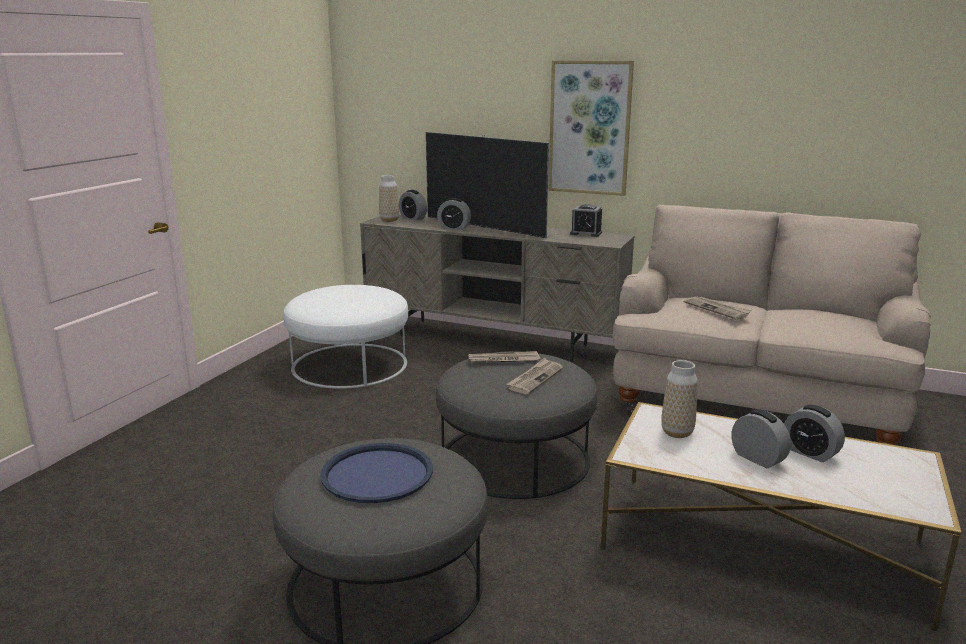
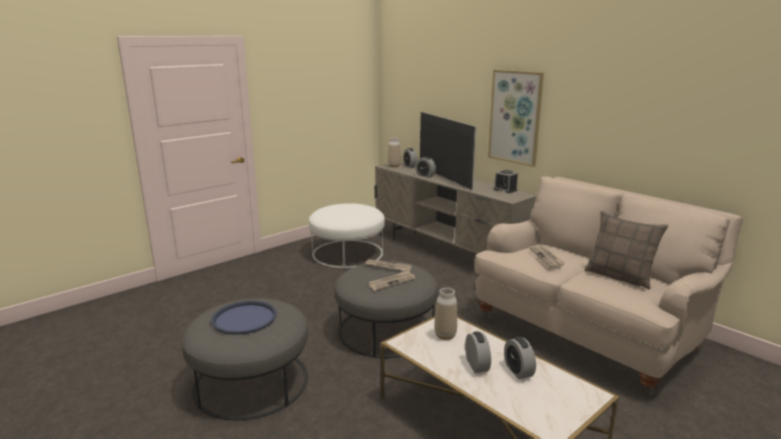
camera: 25 degrees right, 0 degrees up
(817, 317) = (619, 276): none -> pillow

